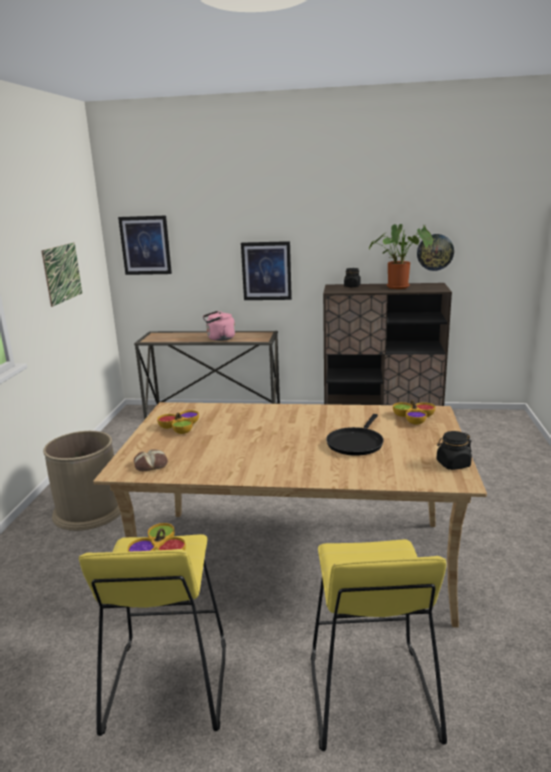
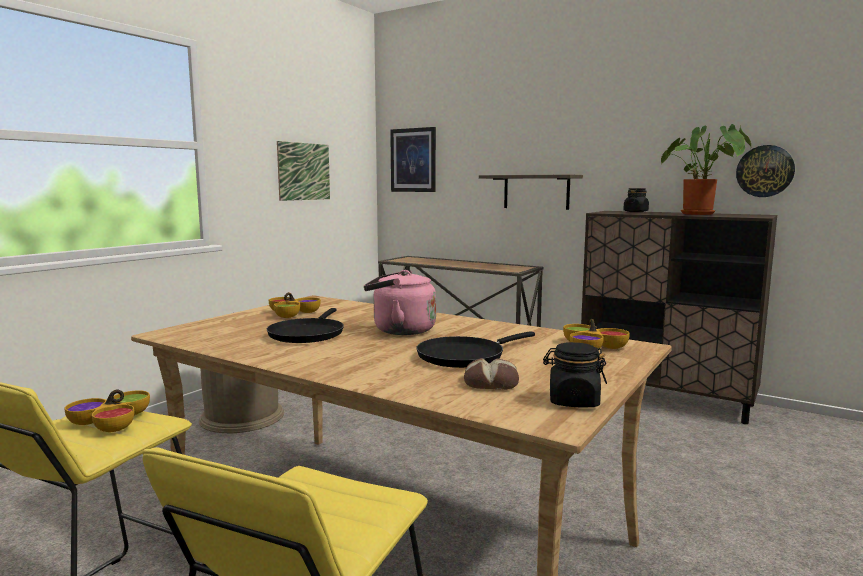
camera: 25 degrees right, 10 degrees down
(151, 464) = (204, 333): bread -> bread (491, 382)
(219, 338) = (467, 265): pink kettle -> pink kettle (400, 330)
(227, 446) = (308, 334): none -> black frying pan
(266, 271) = (536, 192): picture -> shelf

